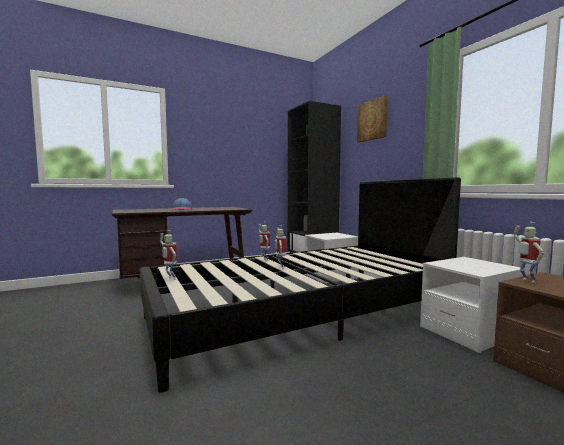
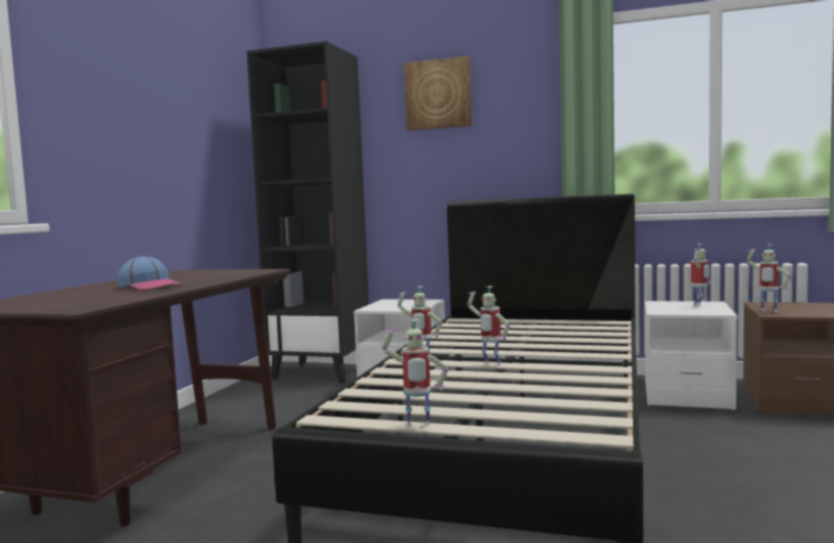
camera: 45 degrees left, 0 degrees up
(485, 266) = (699, 306): none -> toy robot

